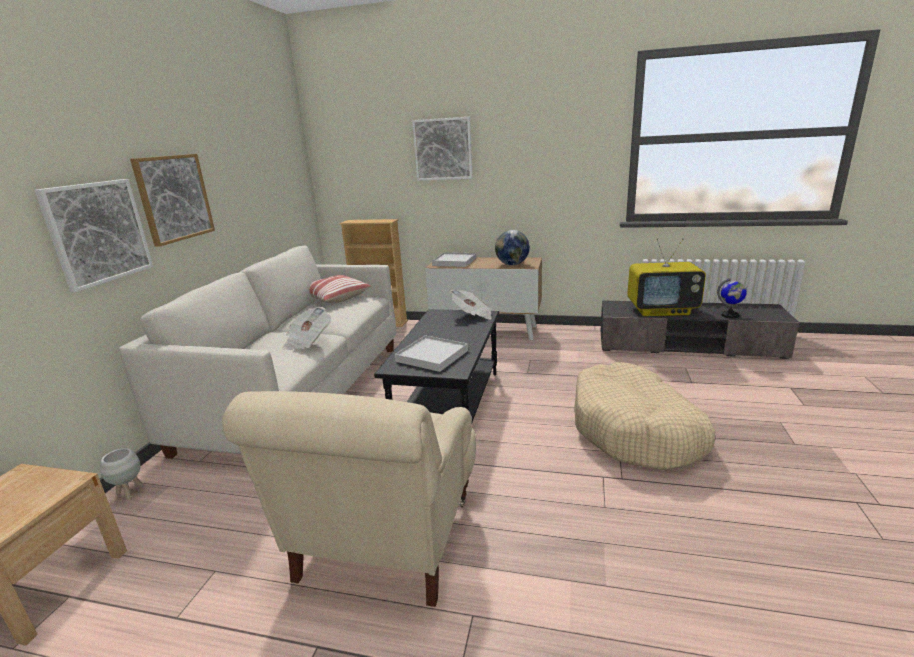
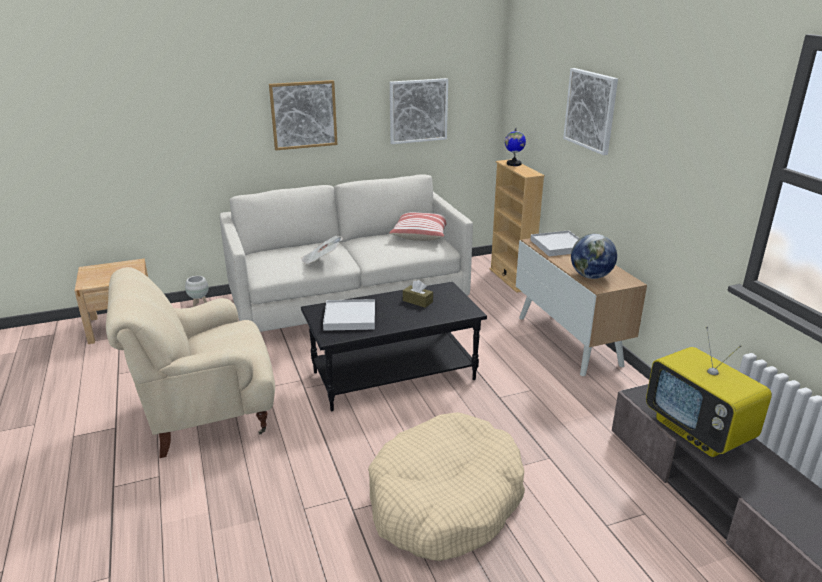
camera: 55 degrees right, 5 degrees up
(98, 232) = (229, 134): picture -> picture (418, 110)
(443, 326) = (417, 301): none -> brown tissue box
(472, 315) = (459, 306): newspaper -> none
(730, 315) = (761, 497): globe -> globe (513, 164)

